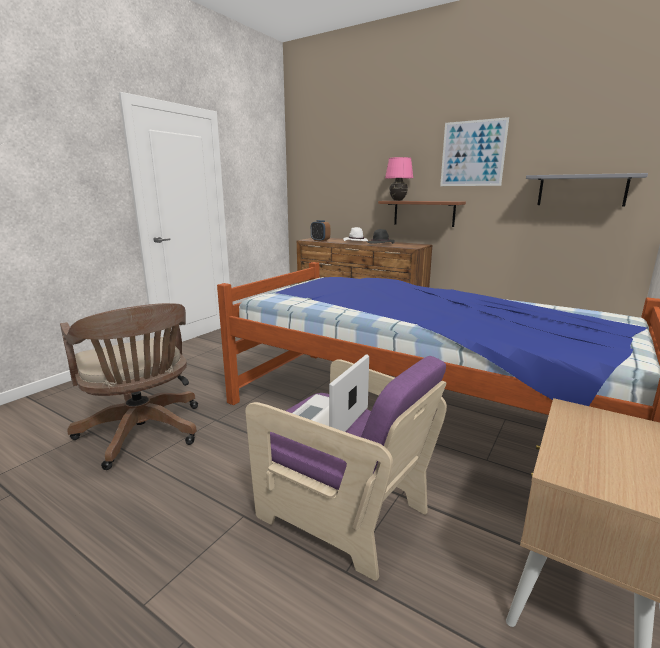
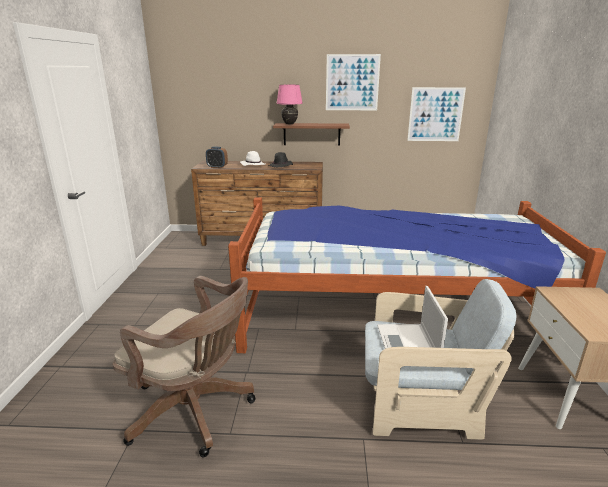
camera: 30 degrees left, 5 degrees up
(343, 511) = (420, 404): purple armchair -> beige armchair
(581, 190) = (435, 114): grey shelf -> picture

